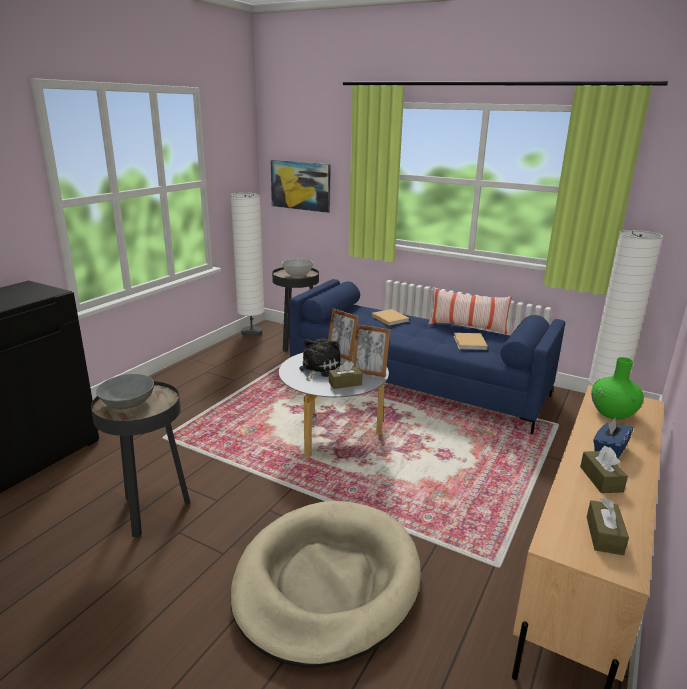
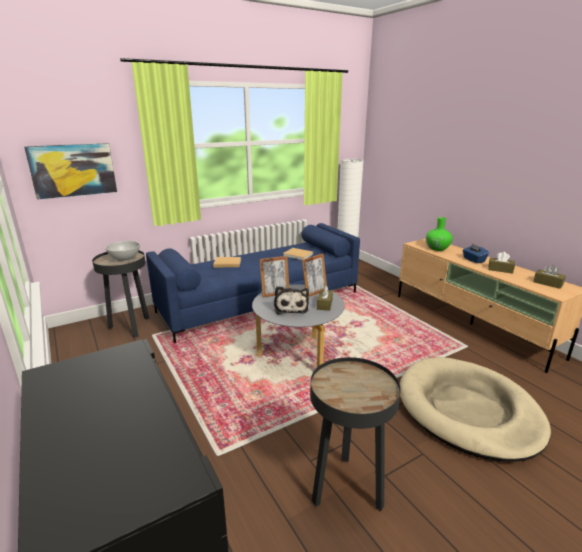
camera: 60 degrees left, 0 degrees up
(127, 403) = (352, 391): grey bowl -> none
(251, 333) = (66, 343): white floor lamp -> none
(318, 369) = (291, 307): plush toy -> plush toy turned 150 degrees counterclockwise
(467, 327) = (272, 249): pillow -> none

